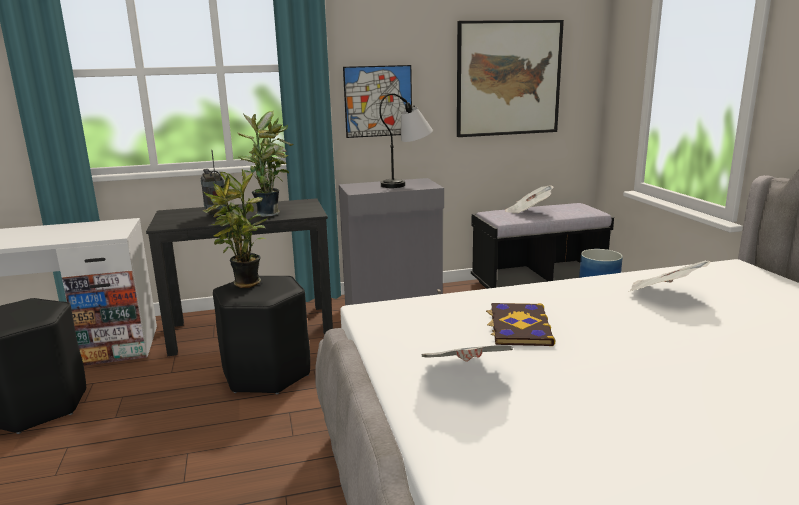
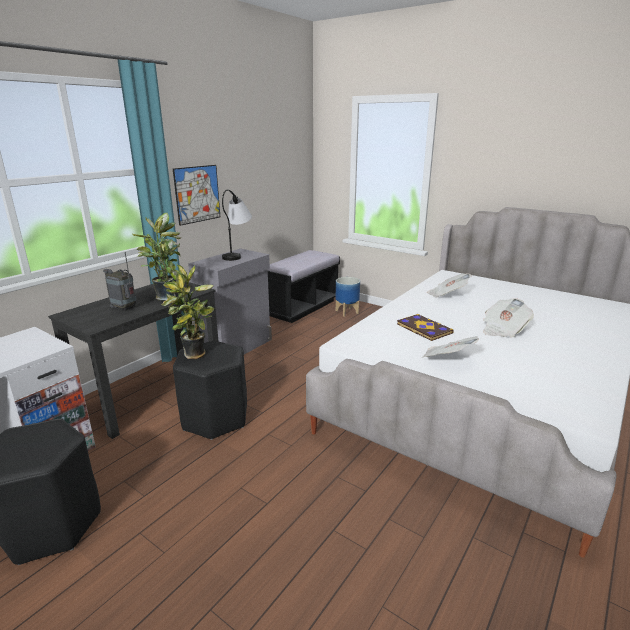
camera: 40 degrees left, 5 degrees up
(508, 78) = (269, 171): picture -> none
(528, 212) = (295, 261): newspaper -> newspaper (503, 330)

